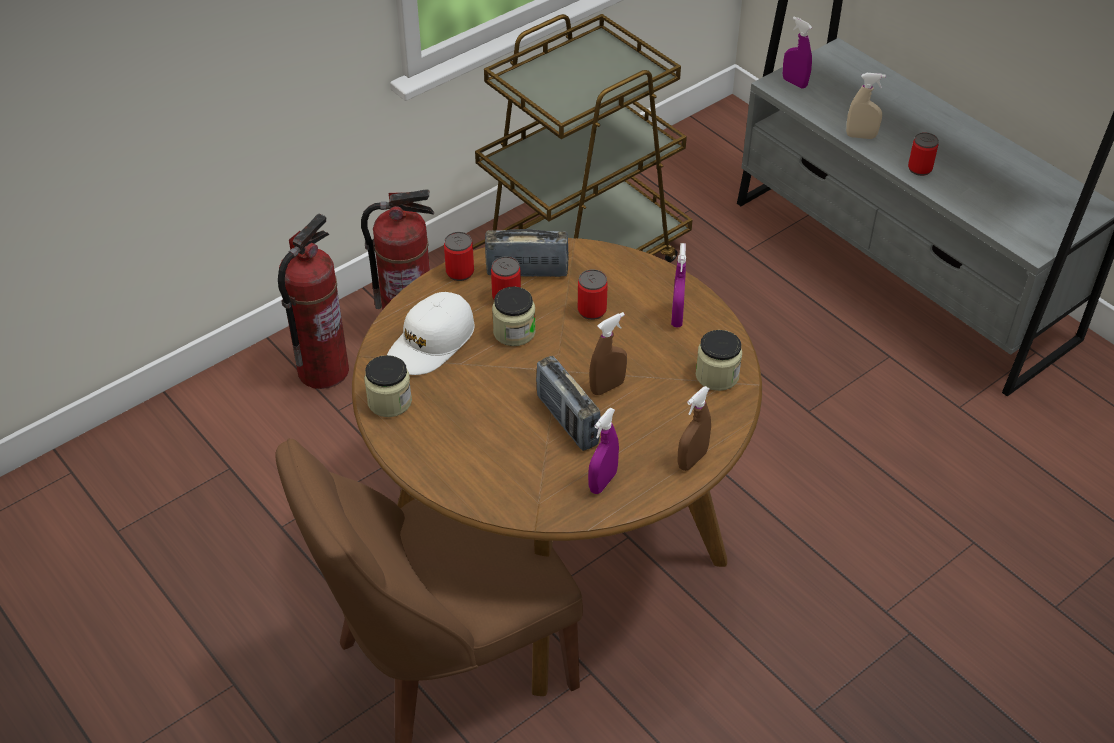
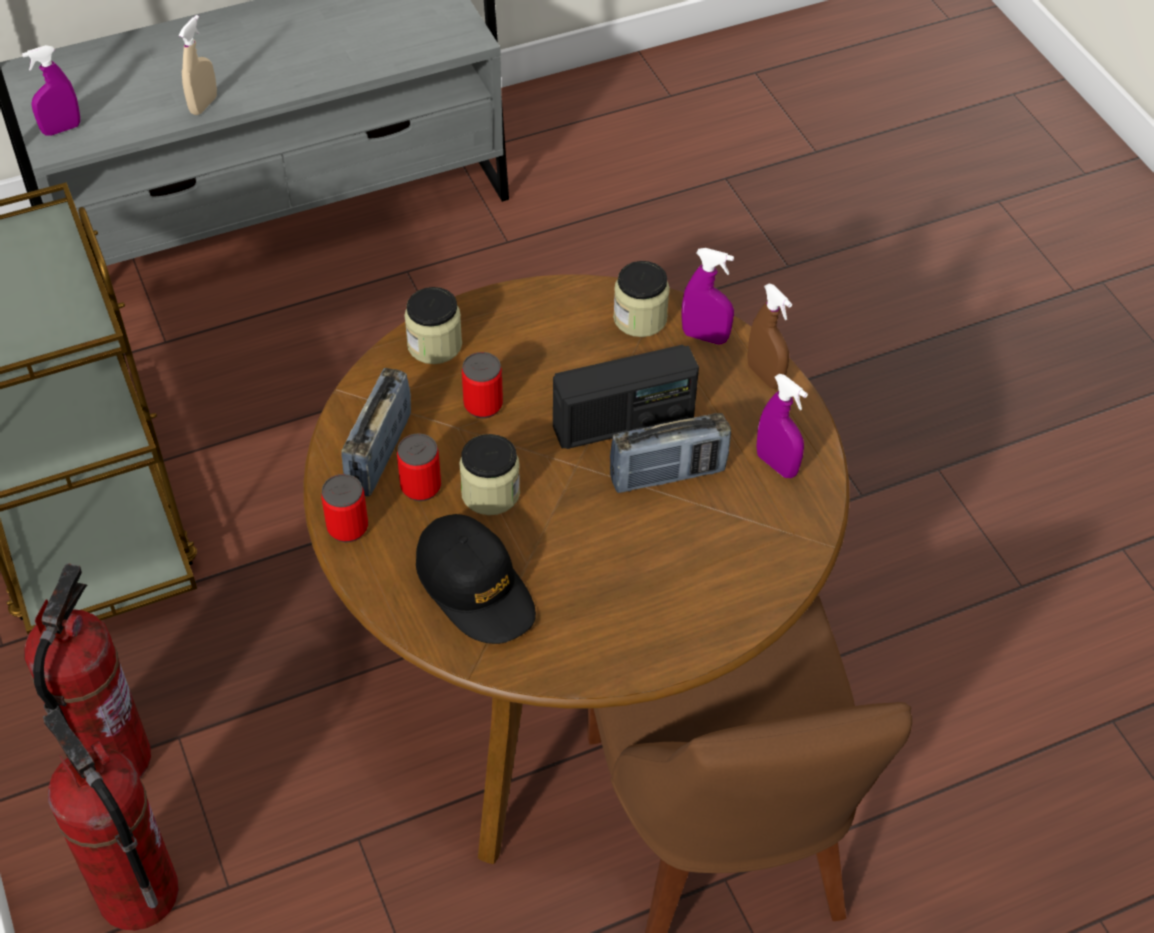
camera: 75 degrees left, 5 degrees up
(389, 401) = (571, 656): jar -> jar (434, 345)
(431, 343) = (476, 588): white cap -> black cap
(607, 387) = (623, 422): brown spray bottle -> radio
(677, 317) = (528, 327): purple spray bottle -> purple spray bottle (705, 336)
(919, 169) = (291, 77): can -> none

